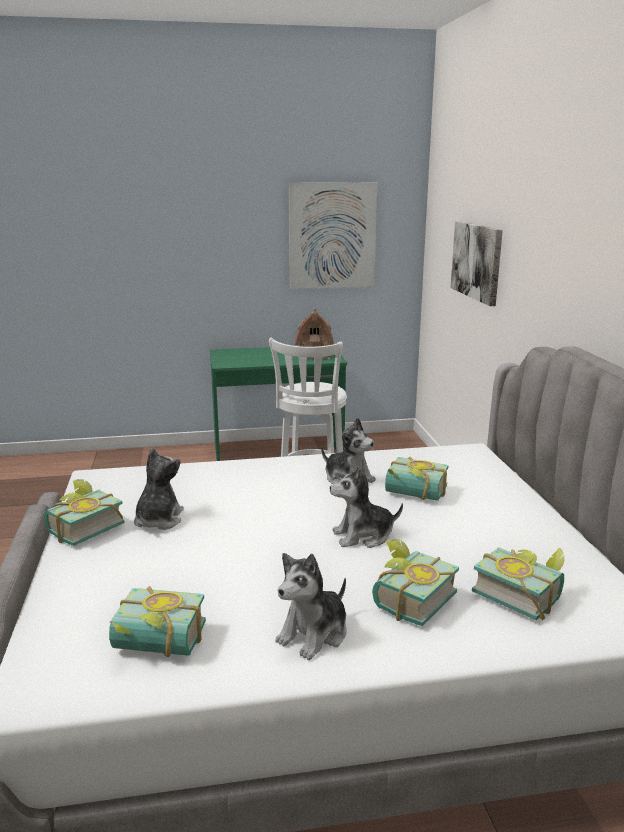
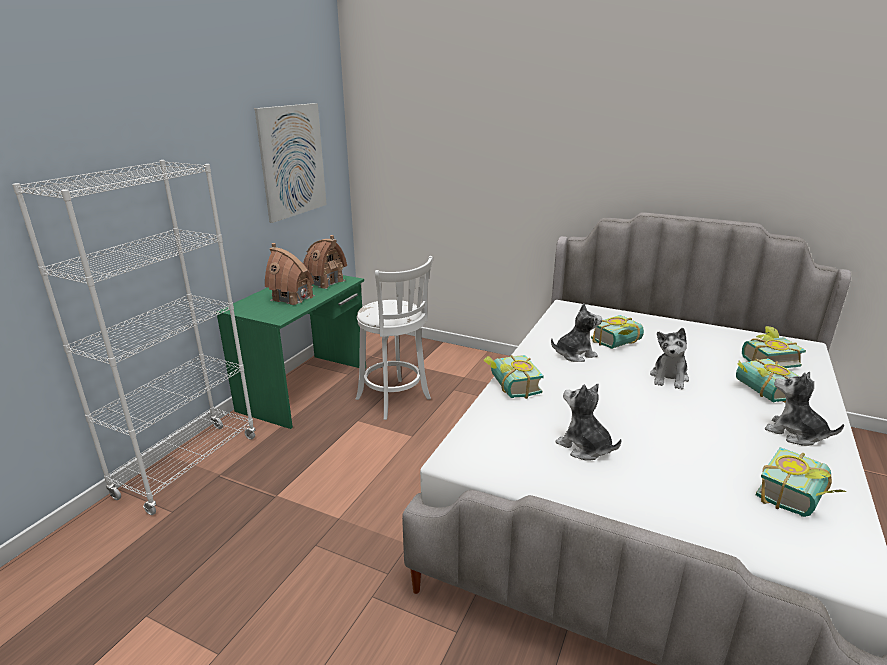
camera: 55 degrees left, 5 degrees up
(82, 528) = (571, 490): book -> book (510, 388)
(138, 458) = (188, 466): none -> white bookcase
(266, 357) = (292, 298): none -> toy house
(314, 634) = (794, 433): plush toy -> plush toy turned 150 degrees clockwise
(477, 261) = (464, 166): picture -> none

